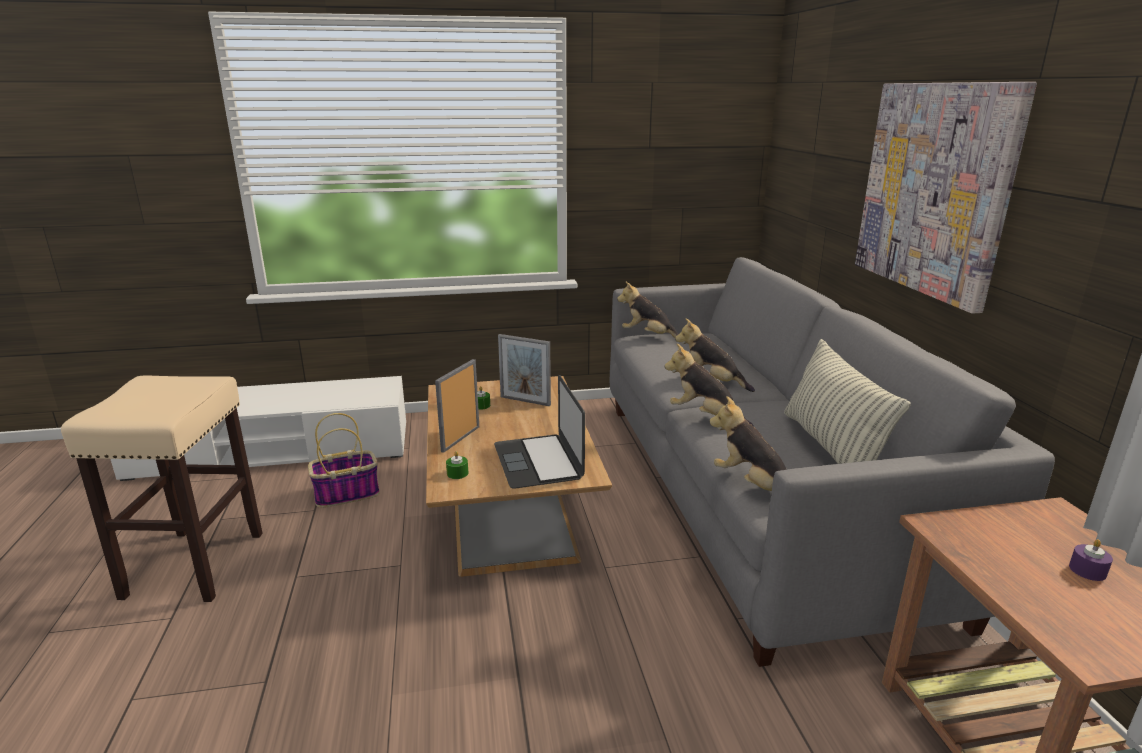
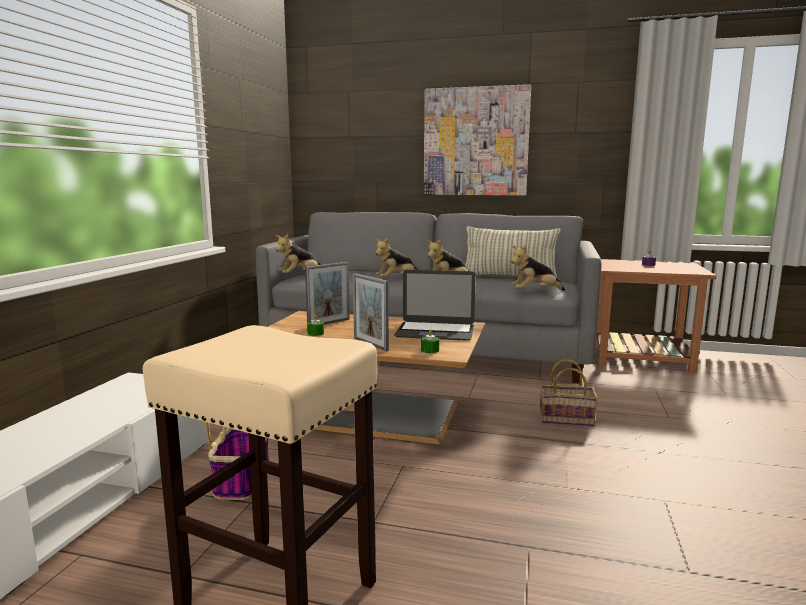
camera: 65 degrees left, 10 degrees down
(596, 670) = (567, 418): none -> basket

